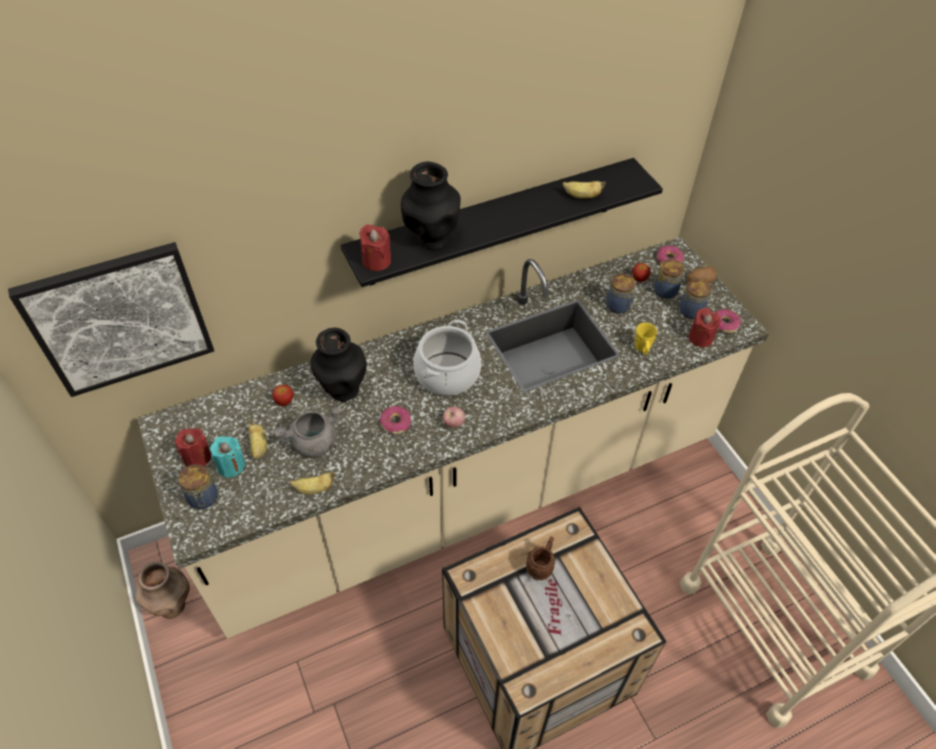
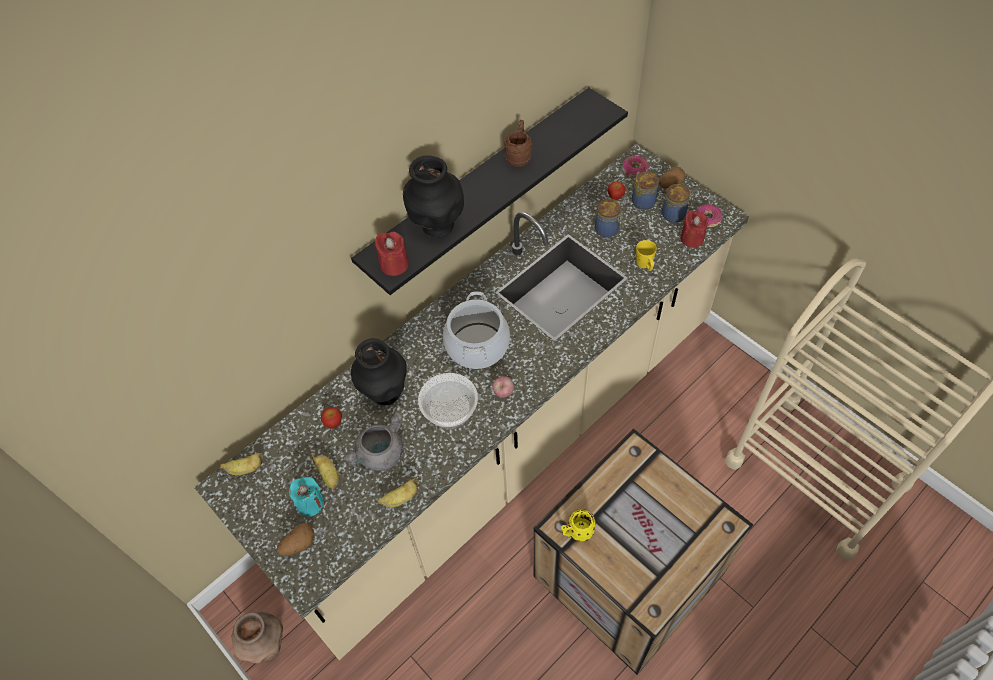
camera: 15 degrees left, 5 degrees up
(119, 319) = (163, 402): picture -> none
(197, 457) = (273, 506): red candle -> none
(203, 499) = (298, 544): jar -> potato
(396, 423) = (449, 409): donut -> bowl
(481, 587) = (576, 532): none -> yellow mug
(541, 566) = (621, 495): brown mug -> brown mug (519, 156)
(581, 196) = (558, 141): banana -> banana (245, 469)

